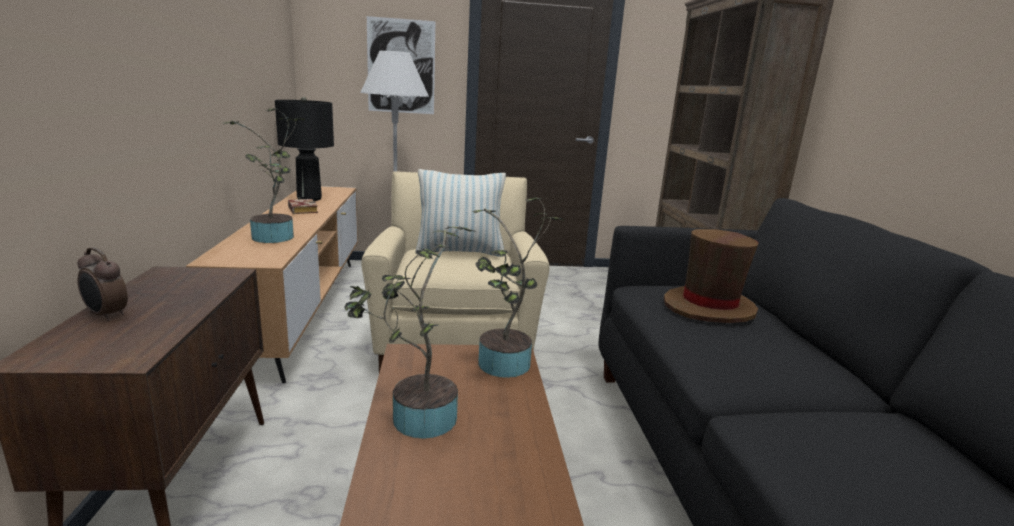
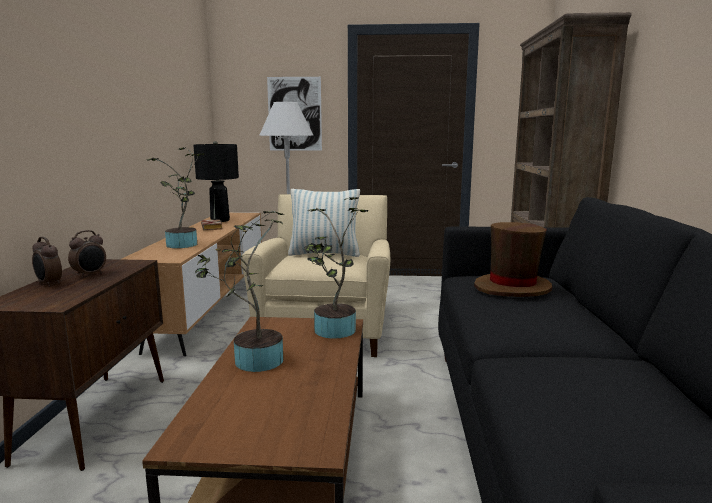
camera: 10 degrees right, 5 degrees down
(166, 297) = (90, 275): none -> alarm clock

